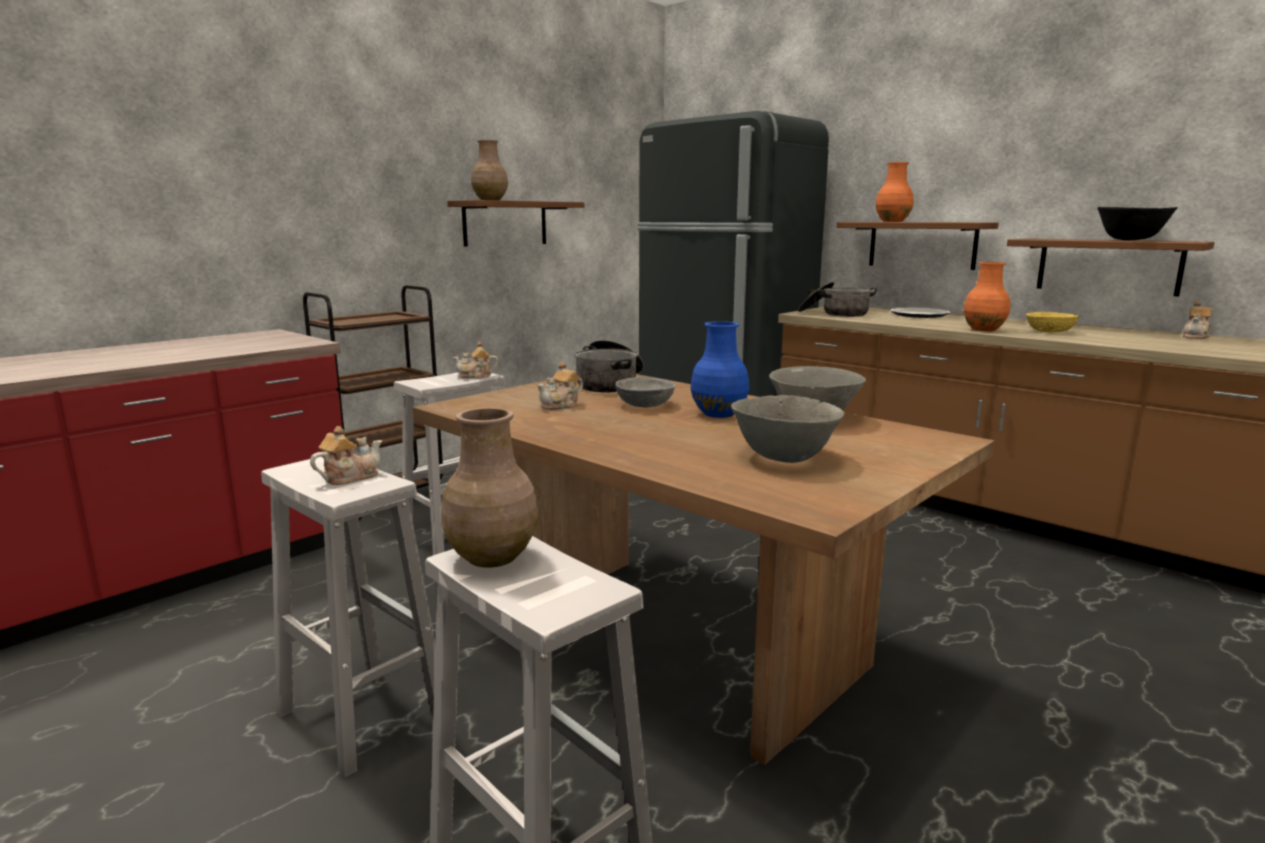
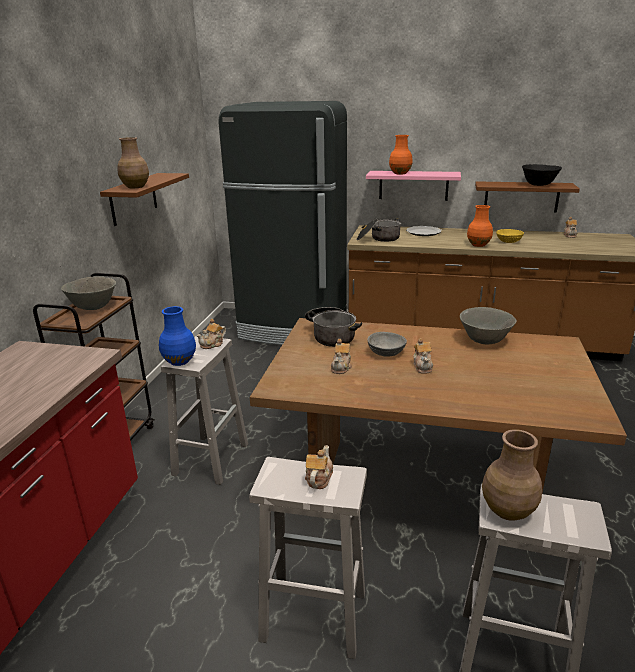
camera: 30 degrees left, 10 degrees up
(665, 422) = (423, 366): none -> teapot
(719, 414) = (437, 350): blue vase -> blue vase (180, 361)
(783, 458) = (523, 381): grey bowl -> grey bowl (93, 307)
(922, 245) = (413, 185): brown shelf -> pink shelf

